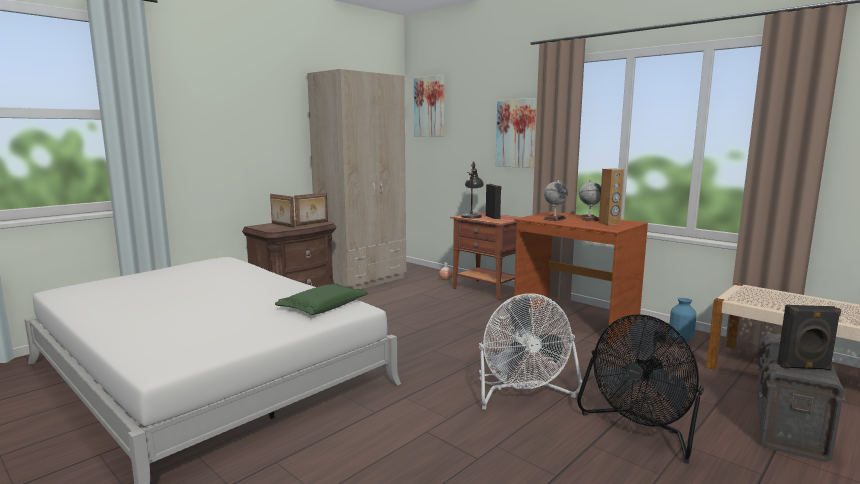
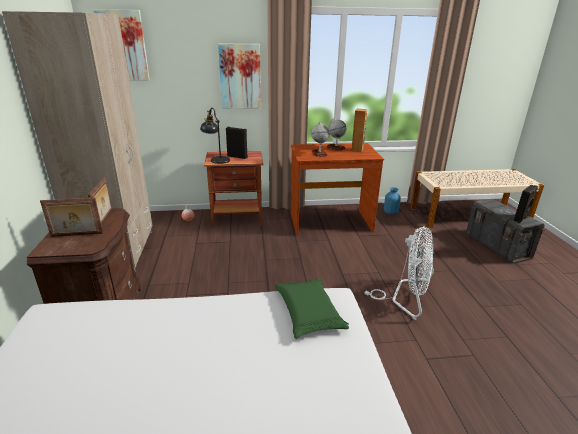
camera: 50 degrees left, 15 degrees up
(639, 427) = (473, 282): black fan -> none

